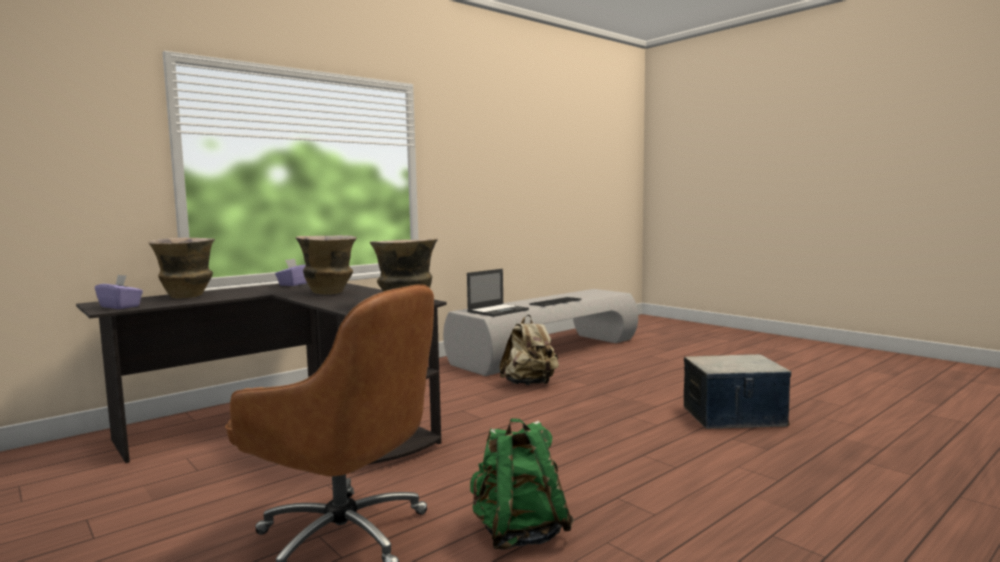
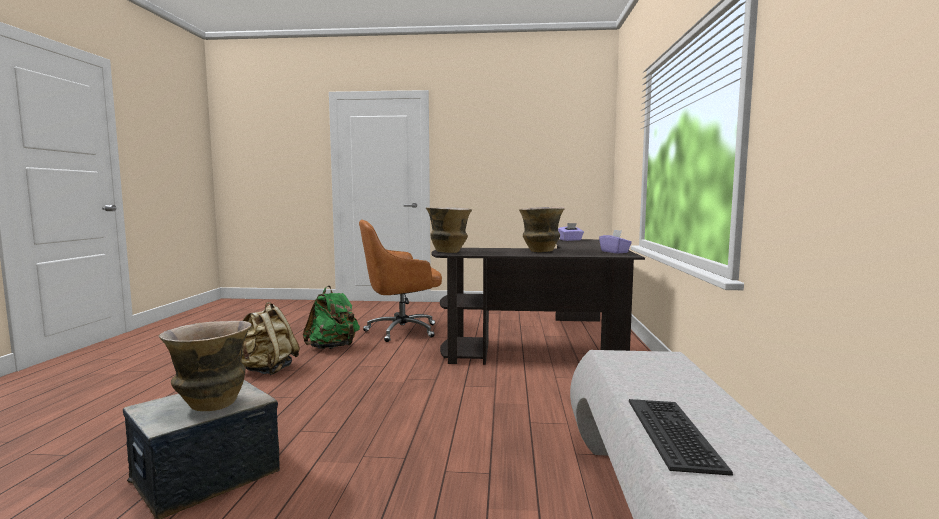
camera: 135 degrees right, 0 degrees up
(187, 296) = (590, 243): vase -> vase (211, 405)
(498, 311) = (637, 369): laptop -> none
(530, 384) = (512, 440): beige backpack -> beige backpack (267, 370)

